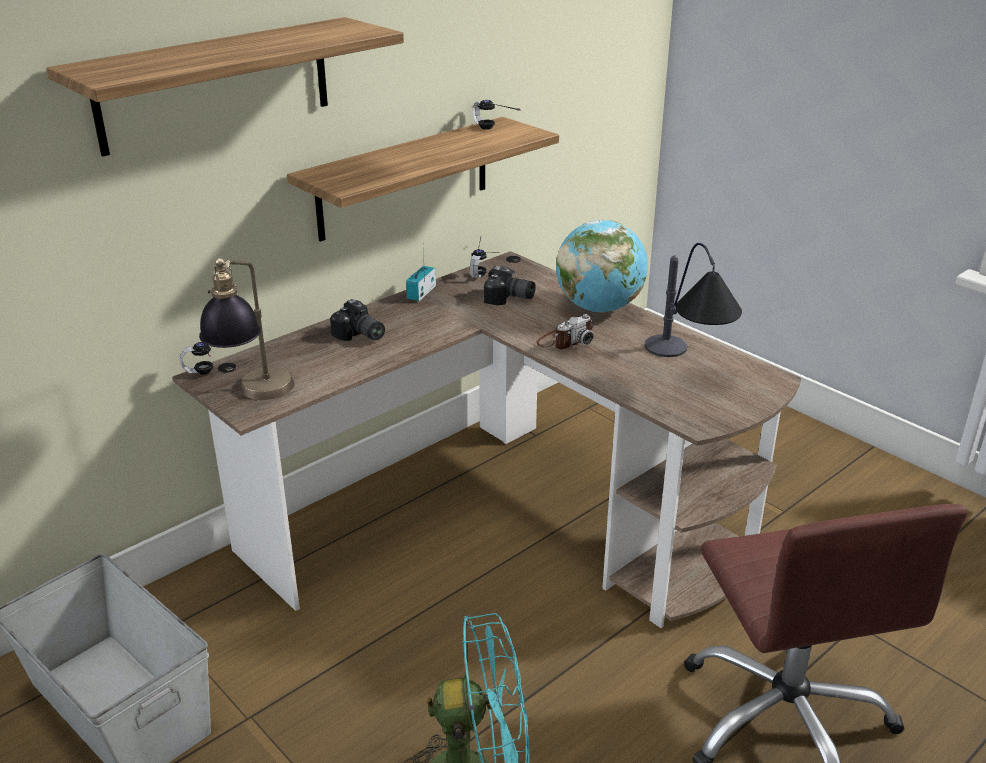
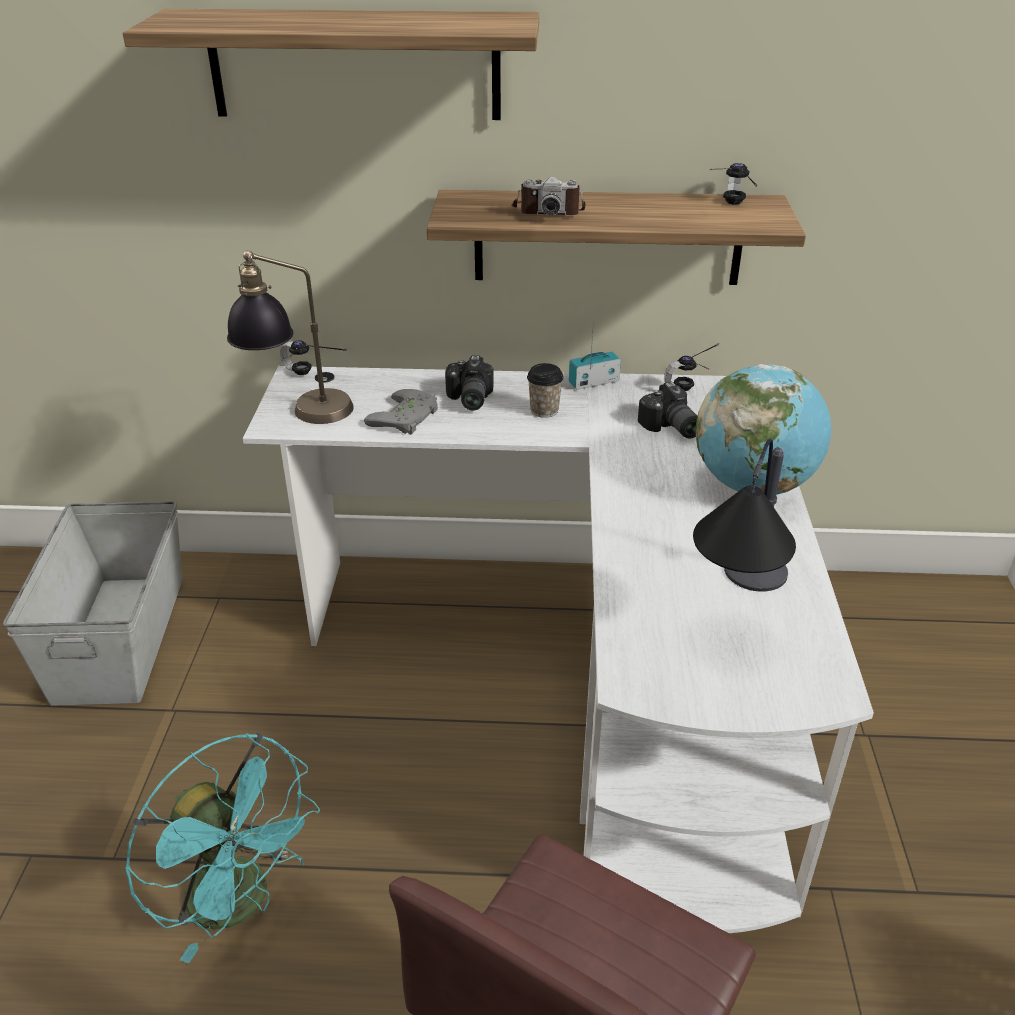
camera: 45 degrees right, 5 degrees up
(339, 364) = (407, 418): none -> grey game controller
(420, 321) = (544, 410): none -> cup
(503, 518) = (581, 678): brown desk -> white desk
(565, 341) = (650, 503): camera -> camera (548, 211)

